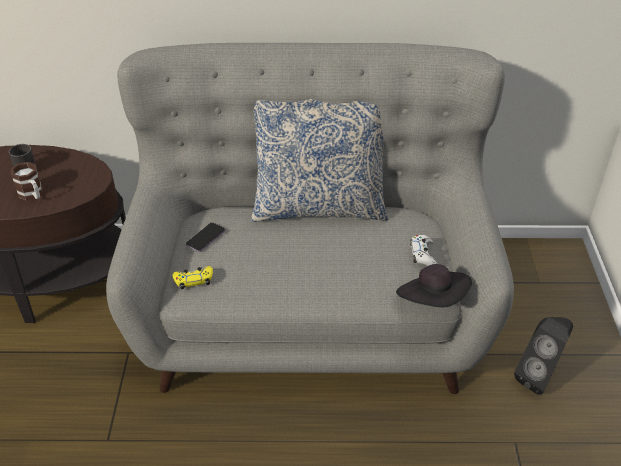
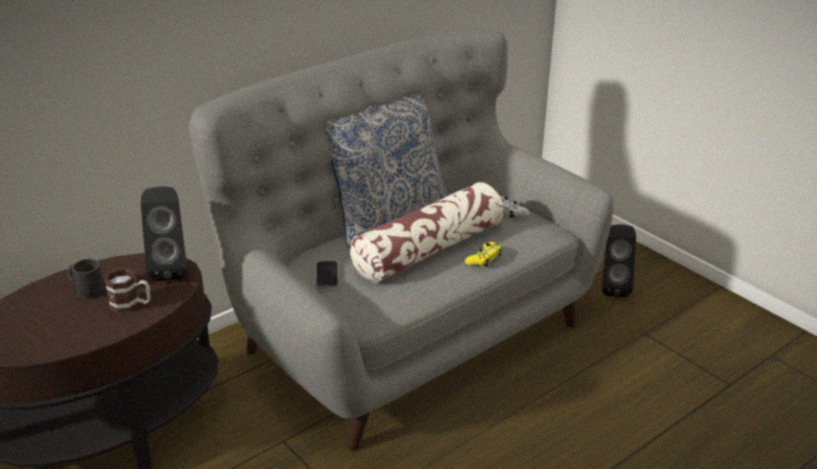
camera: 40 degrees left, 10 degrees down
(89, 177) = (170, 269): none -> black speaker
(194, 280) = (362, 306): yellow game controller -> yellow game controller (483, 259)
(309, 256) = (429, 249): none -> pillow
(432, 300) = (554, 234): black hat -> none

